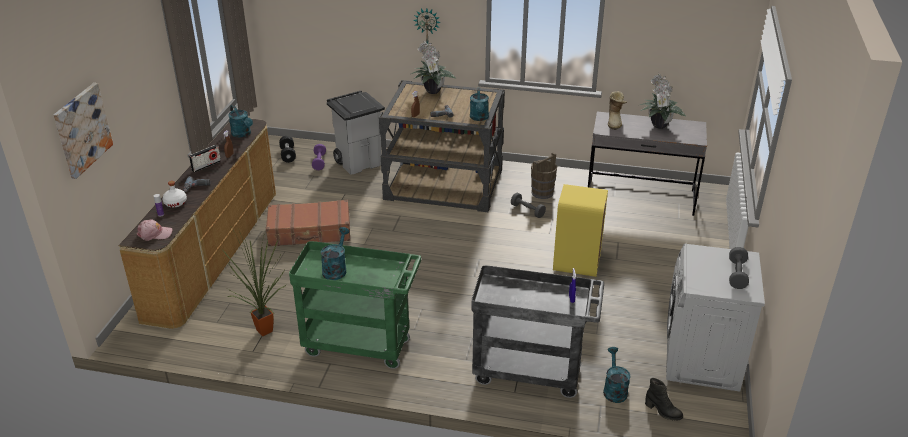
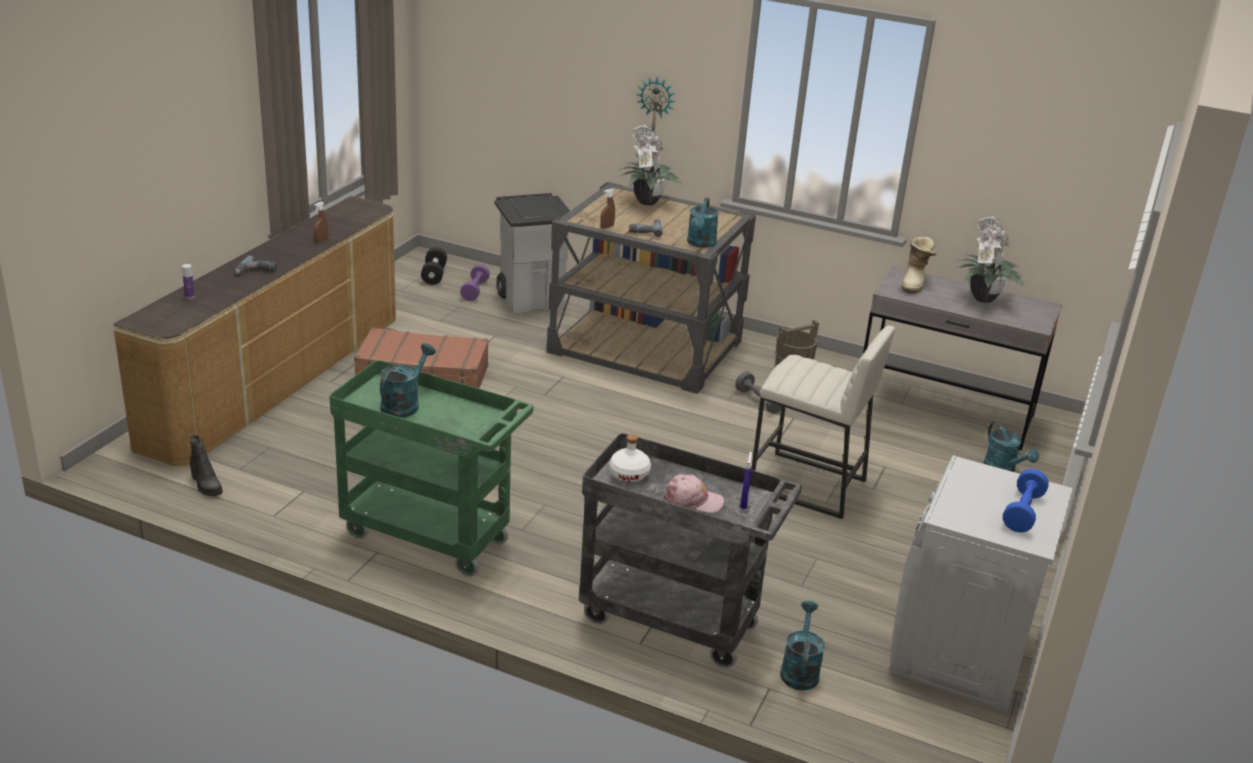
camera: 10 degrees right, 5 degrees down
(82, 130) = (86, 144): picture -> none
(154, 234) = (169, 318): pink cap -> pink cap (693, 501)
(175, 203) = (217, 285): white bottle -> white bottle (629, 474)
(206, 166) = (283, 248): radio -> none
(243, 134) = (353, 218): turquoise watering can -> turquoise watering can (1003, 469)
(263, 329) = (301, 490): potted plant -> none
(577, 263) = (808, 484): yellow trash can -> beige stool
(663, 411) = (867, 717): black boot -> black boot (206, 486)
(737, 275) = (1022, 512): grey dumbbell -> blue dumbbell

